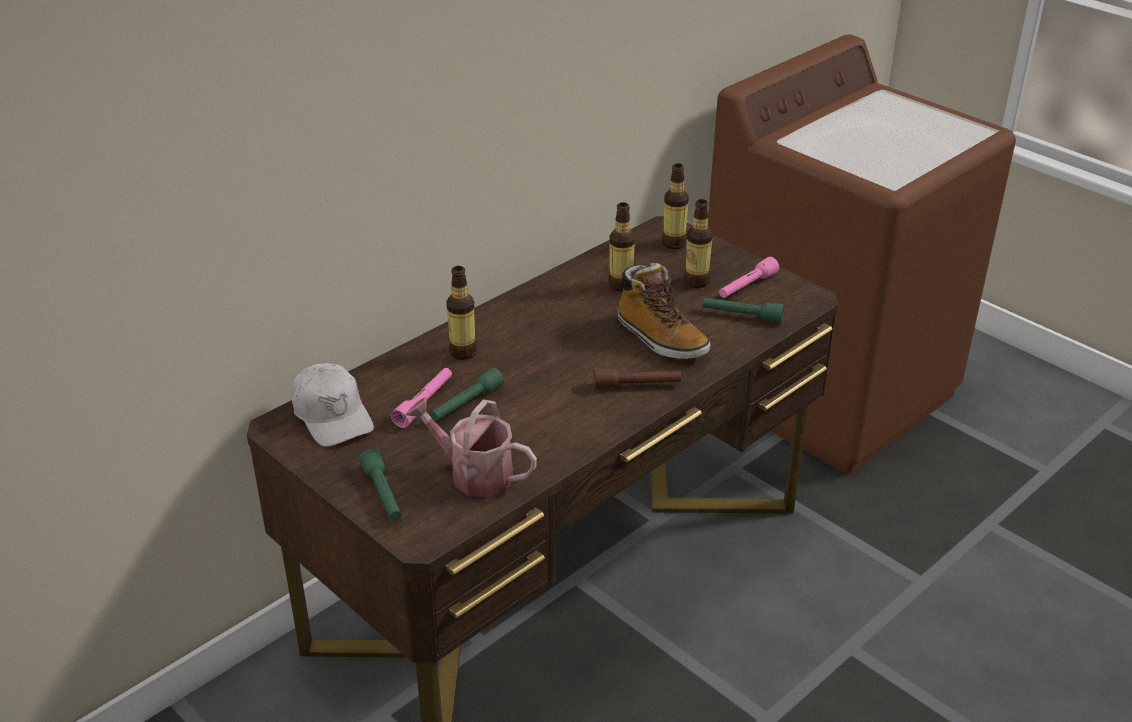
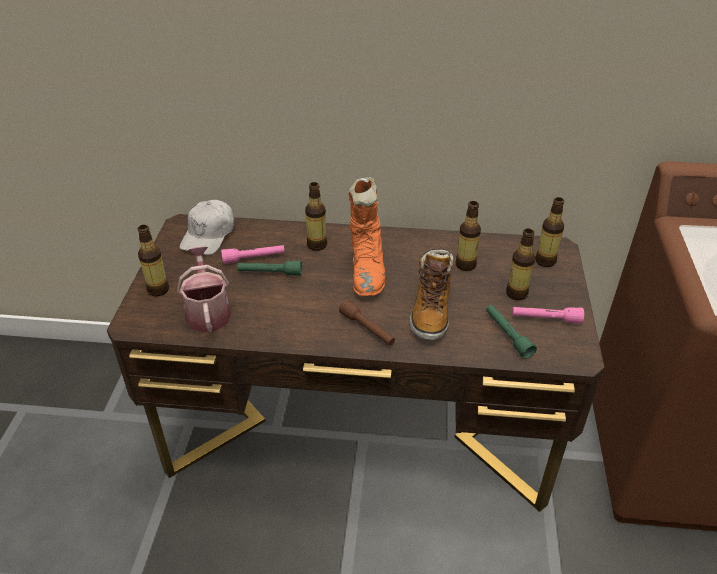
camera: 50 degrees right, 5 degrees up
(383, 494) = (158, 290): green flashlight -> bottle
(550, 342) = (368, 270): none -> orange boot

